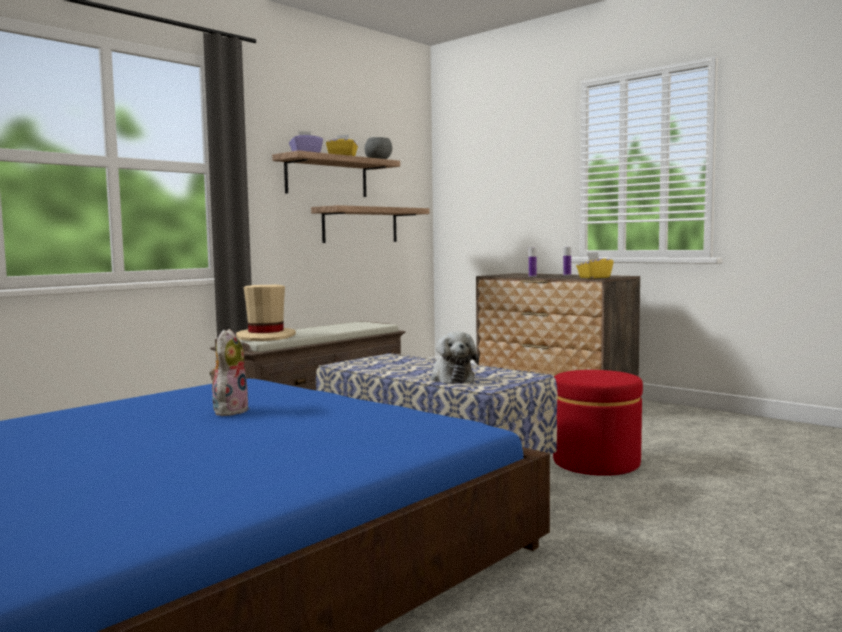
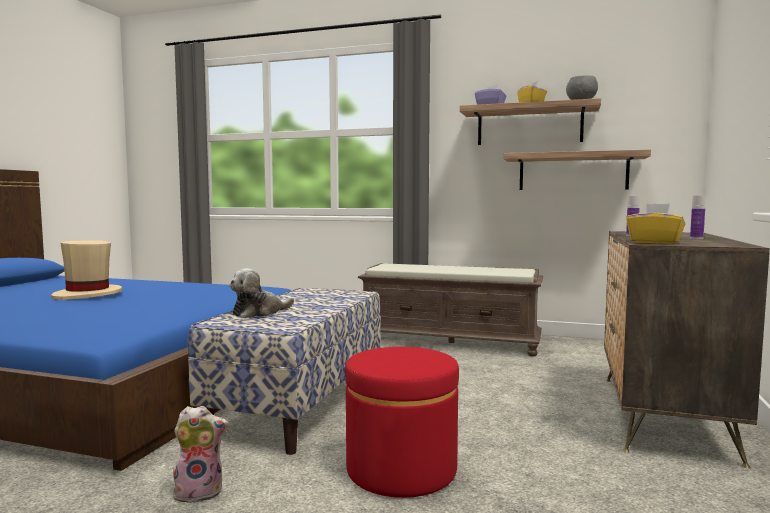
camera: 65 degrees right, 0 degrees up
(229, 411) = (164, 297): plush toy -> plush toy (200, 492)
(266, 337) = (400, 266): beige hat -> beige hat (88, 295)

